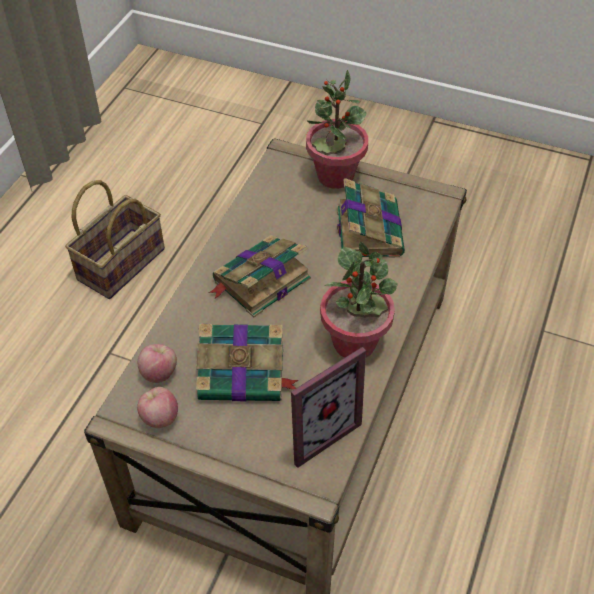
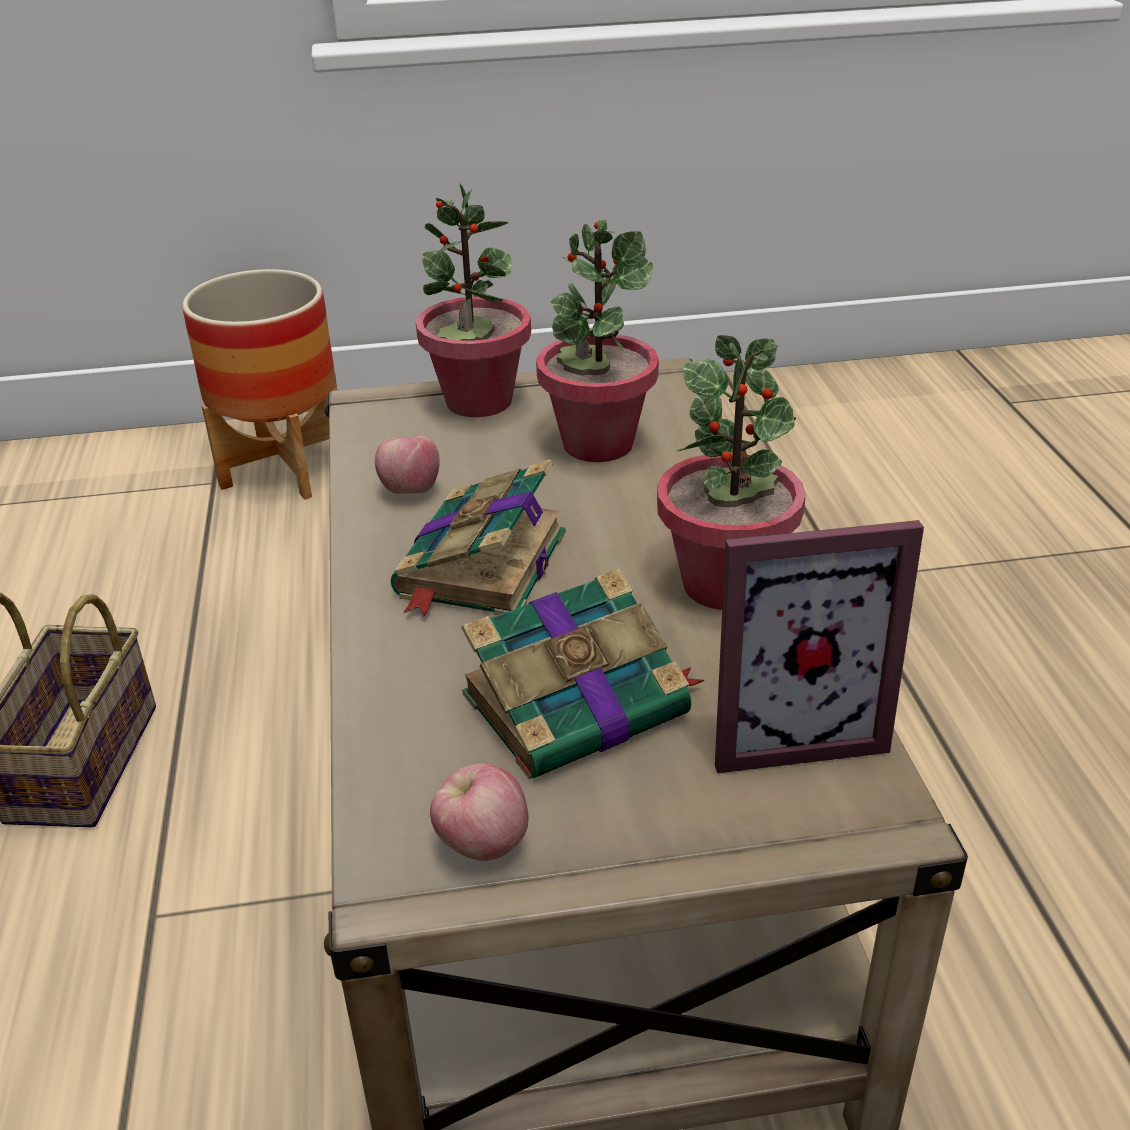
camera: 30 degrees left, 15 degrees down
(159, 373) = (413, 773): apple -> apple (410, 490)
(301, 128) = (284, 469): none -> planter
(315, 429) = (789, 728): picture frame -> picture frame turned 60 degrees clockwise
(369, 230) = (597, 444): book -> potted plant

